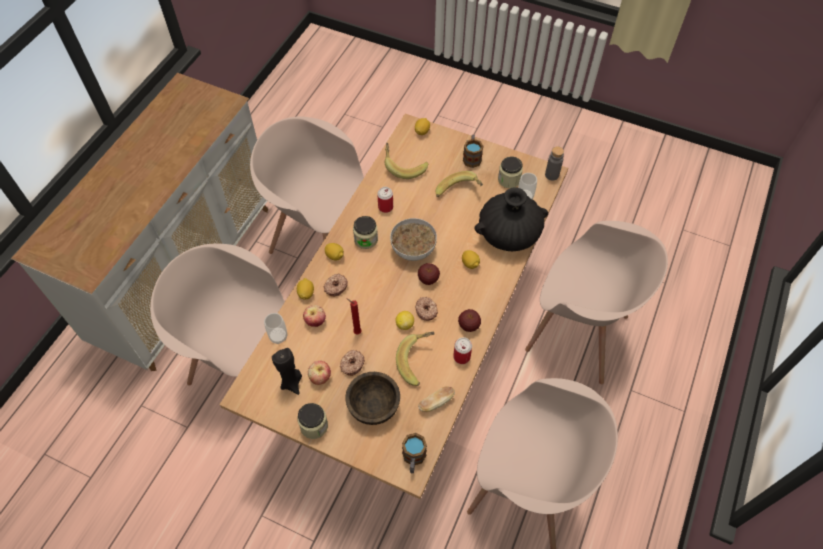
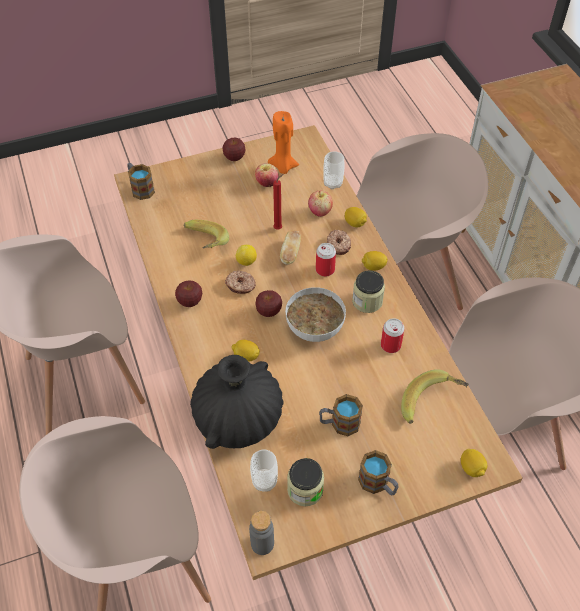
camera: 135 degrees right, 5 degrees down
(292, 382) = (283, 167): black candle -> orange candle
(314, 426) = (234, 157): jar -> apple
(352, 364) = (254, 207): donut -> none
(373, 406) = (205, 195): brown bowl -> none
(436, 402) = (159, 230): bread -> bread (290, 253)
(459, 193) = (339, 423): banana -> mug
(461, 356) = (171, 274): can -> can (325, 270)

